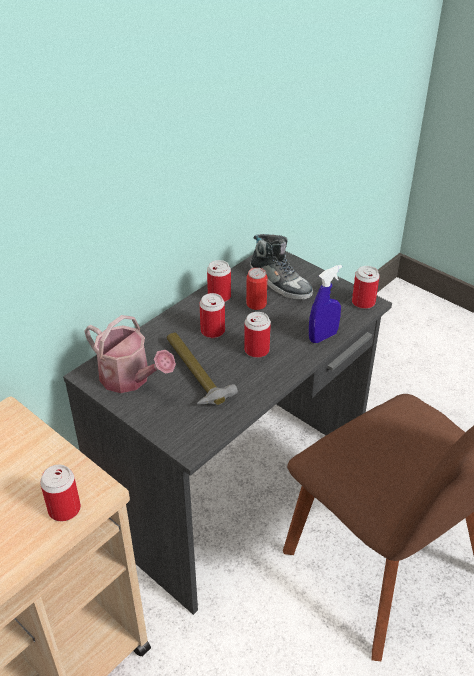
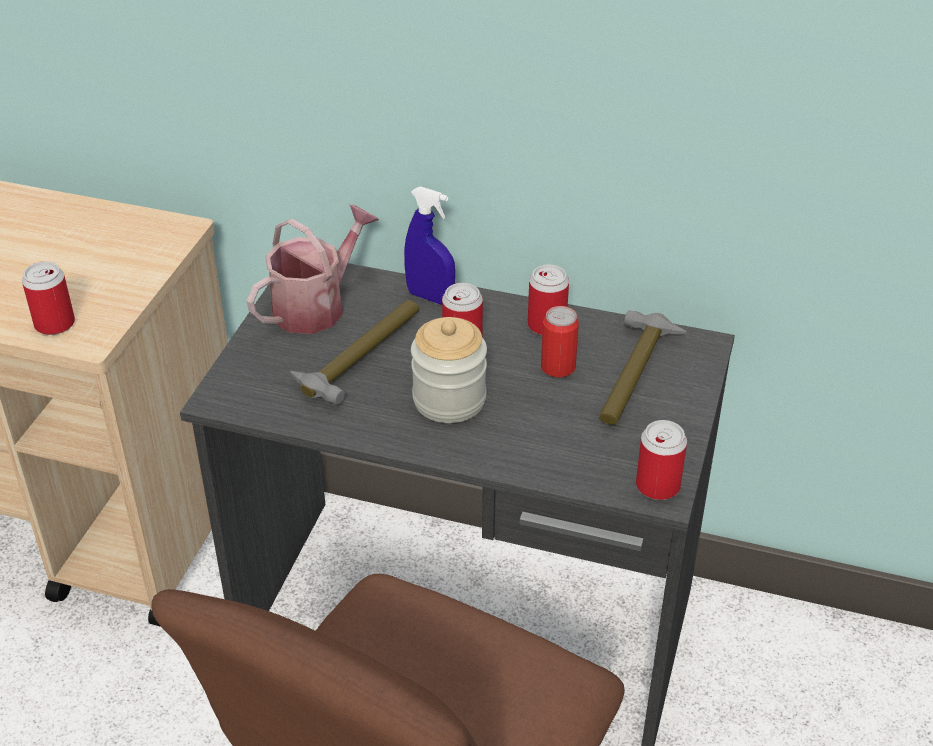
camera: 65 degrees right, 0 degrees up
(130, 379) = (316, 305): watering can -> watering can turned 150 degrees counterclockwise
(256, 350) = (449, 400): can -> jar
(280, 282) = (633, 376): shoe -> hammer
(323, 337) = (530, 461): blue spray bottle -> blue spray bottle (430, 297)

